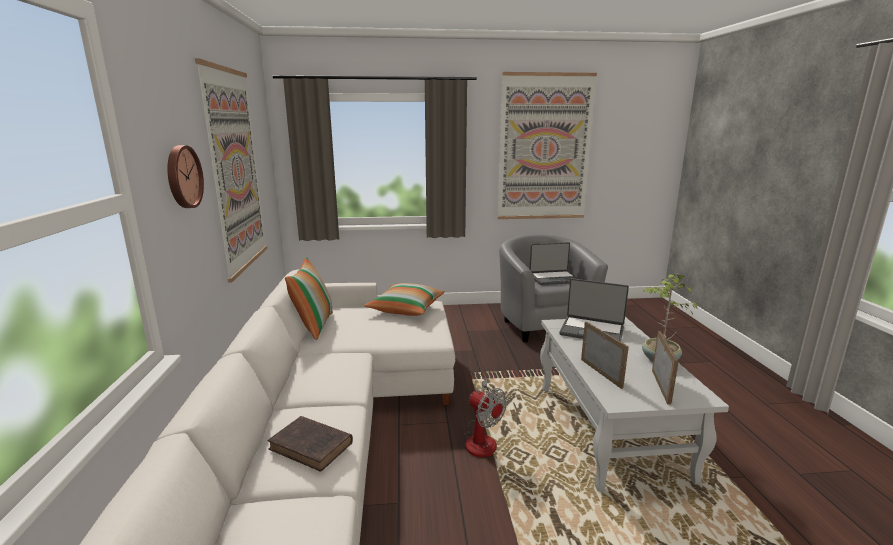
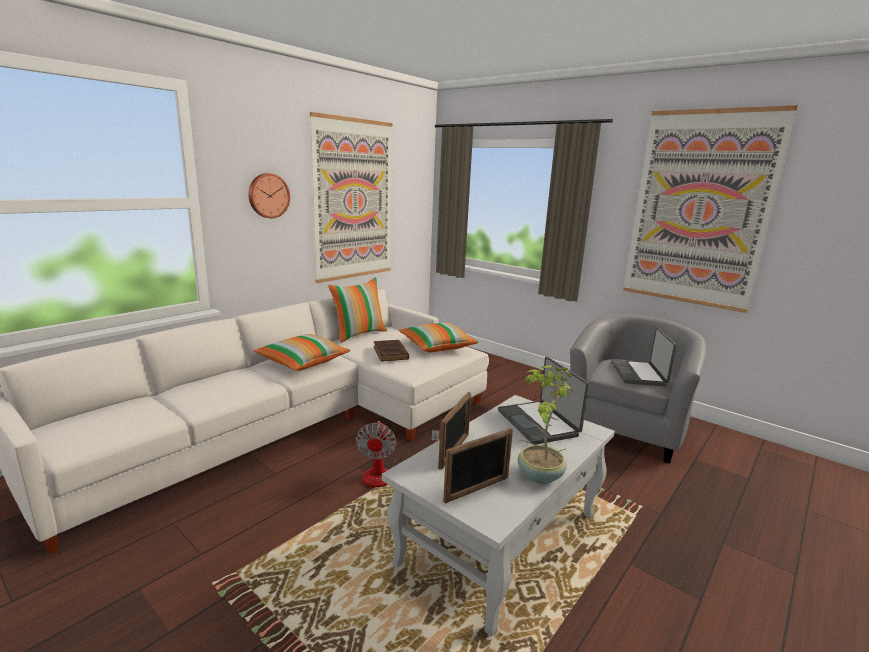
camera: 45 degrees right, 0 degrees up
(312, 447) = (214, 390): brown book -> brown book (391, 353)
(329, 373) = (303, 362): none -> pillow
(553, 278) = (639, 374): laptop -> laptop turned 60 degrees clockwise

